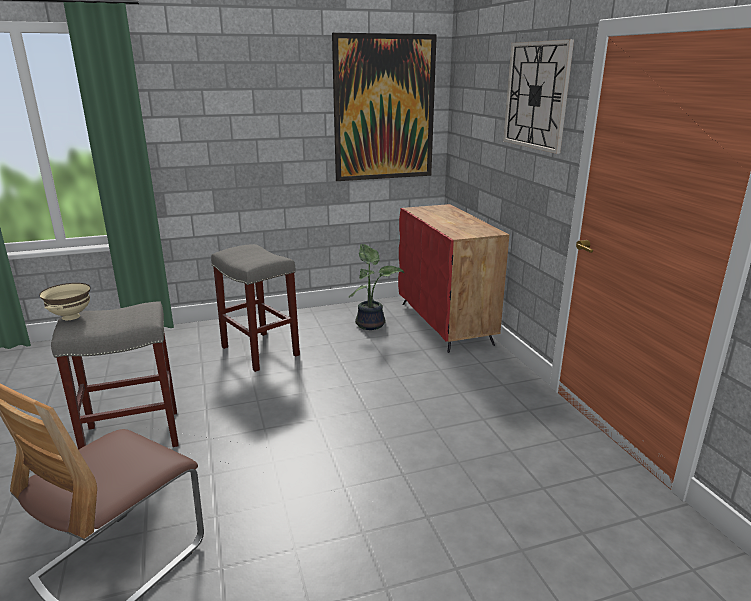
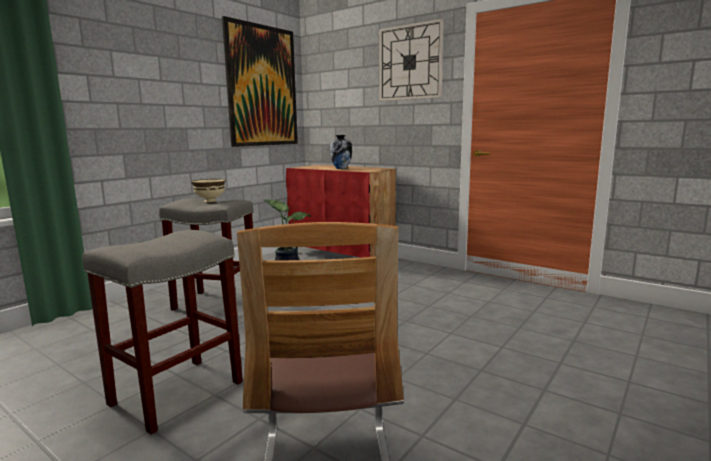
camera: 35 degrees left, 10 degrees down
(71, 317) = (116, 247): beige bowl -> beige bowl (210, 201)
(448, 222) = (341, 168): none -> vase

